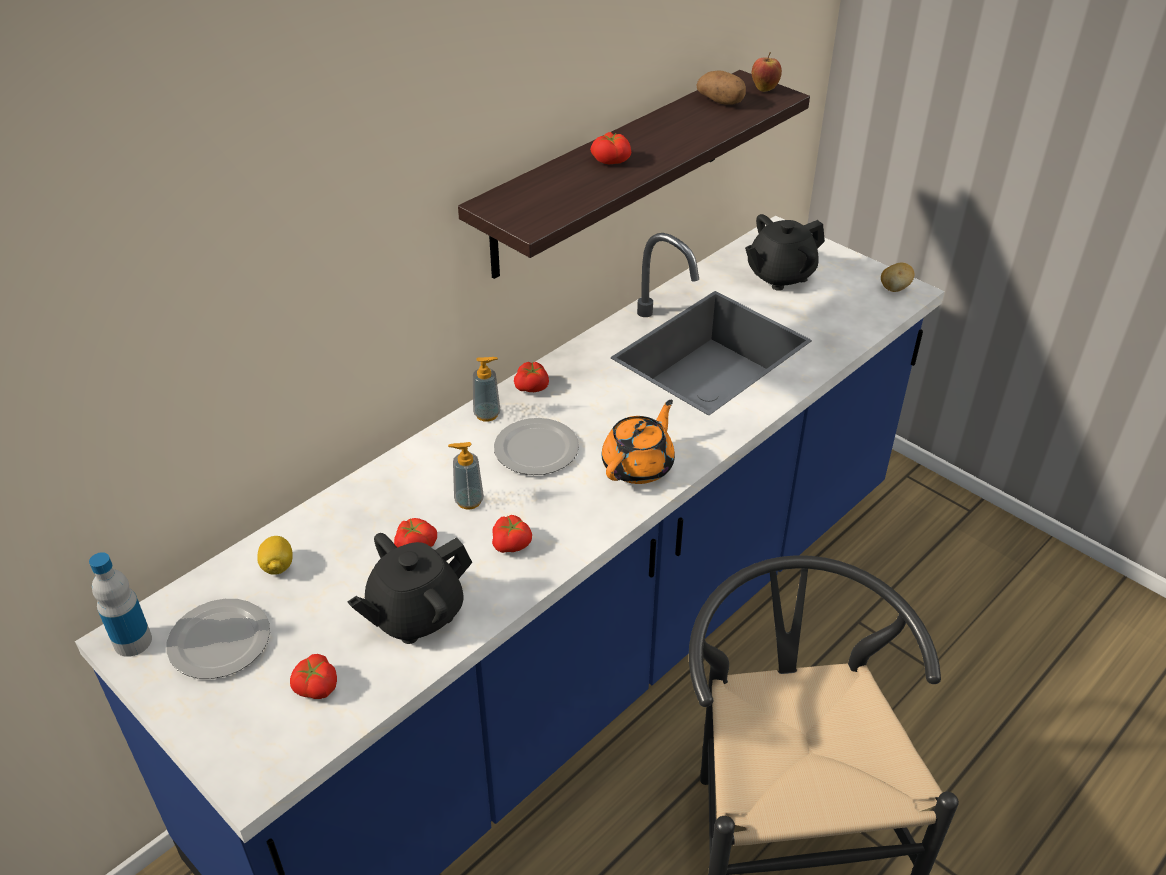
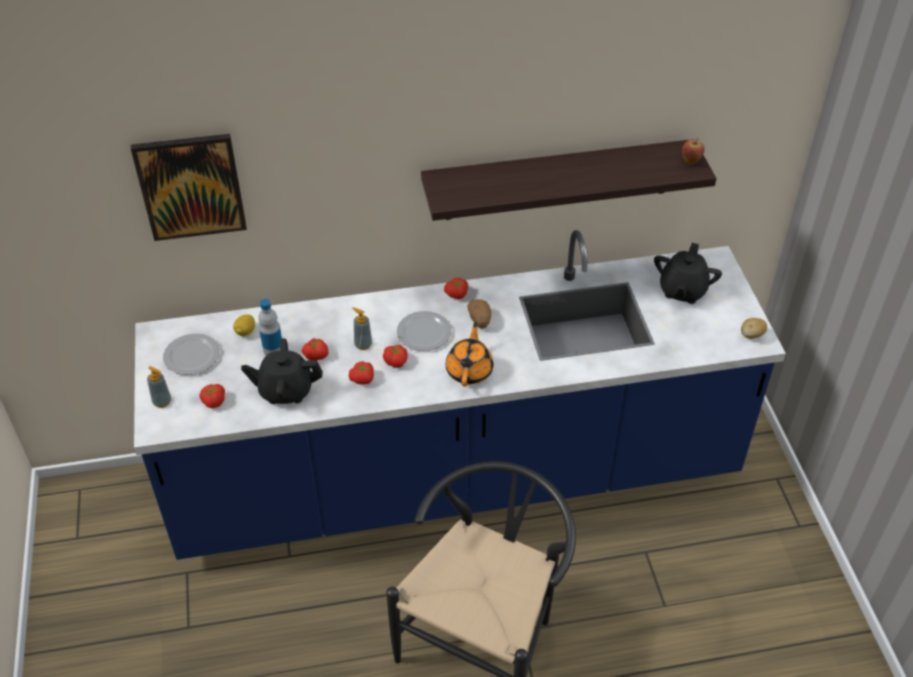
camera: 35 degrees right, 5 degrees up
(129, 339) = (191, 186): none -> picture
(133, 641) = (157, 336): bottle -> bottle (273, 350)
(487, 414) = (417, 299): soap dispenser -> soap dispenser (162, 402)
(611, 159) = (536, 175): tomato -> tomato (396, 361)
(639, 465) = (469, 370): orange teapot -> orange teapot turned 60 degrees counterclockwise
(721, 101) = (651, 159): potato -> potato (480, 320)
(780, 276) = (682, 291): black teapot -> black teapot turned 75 degrees counterclockwise

